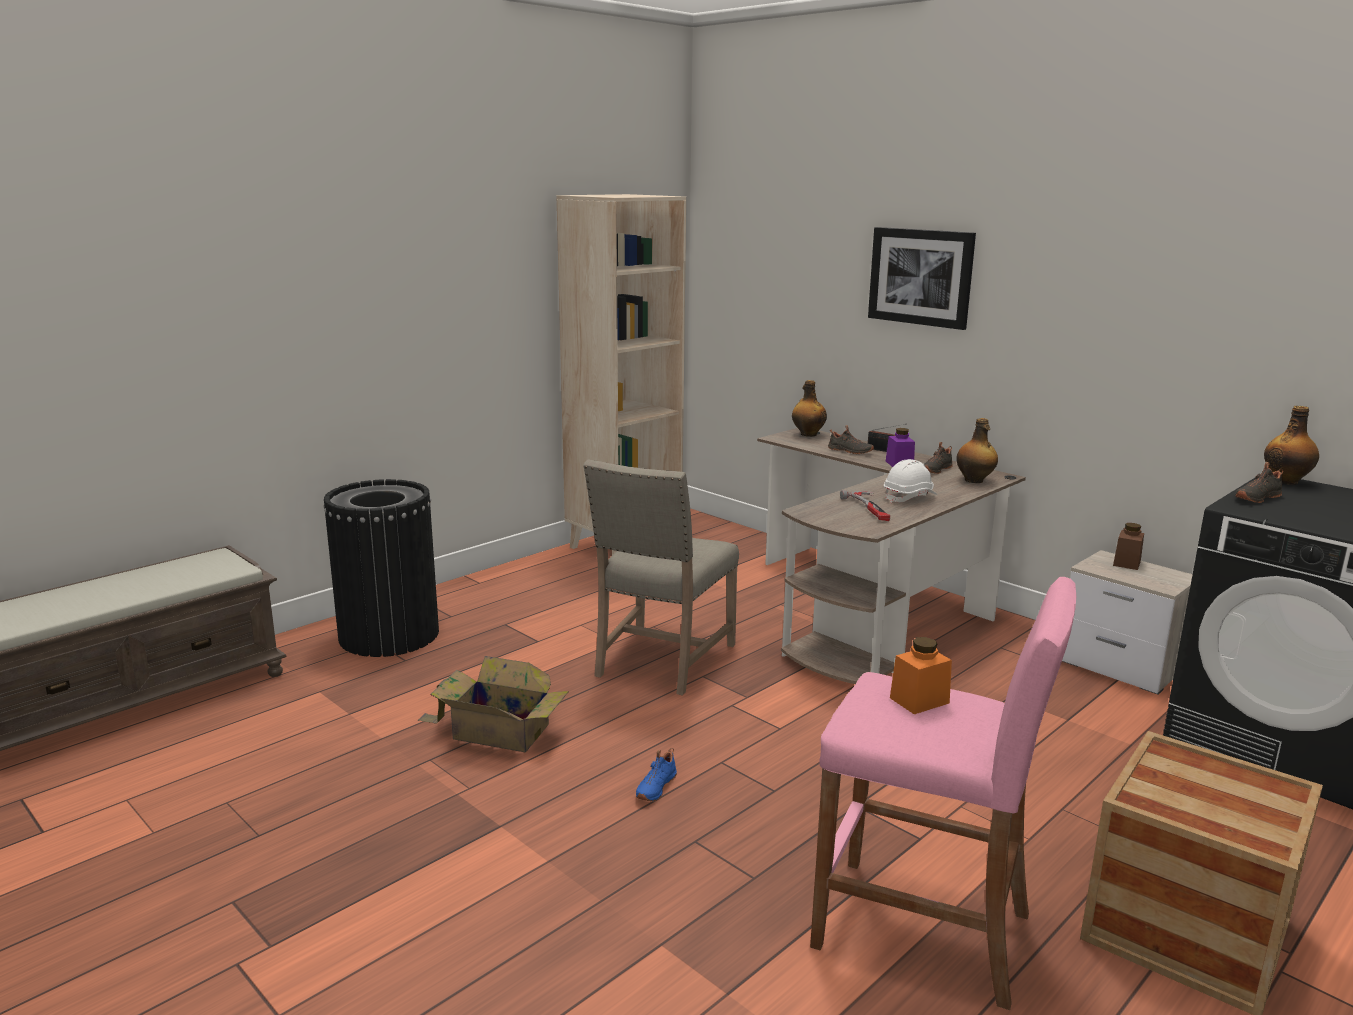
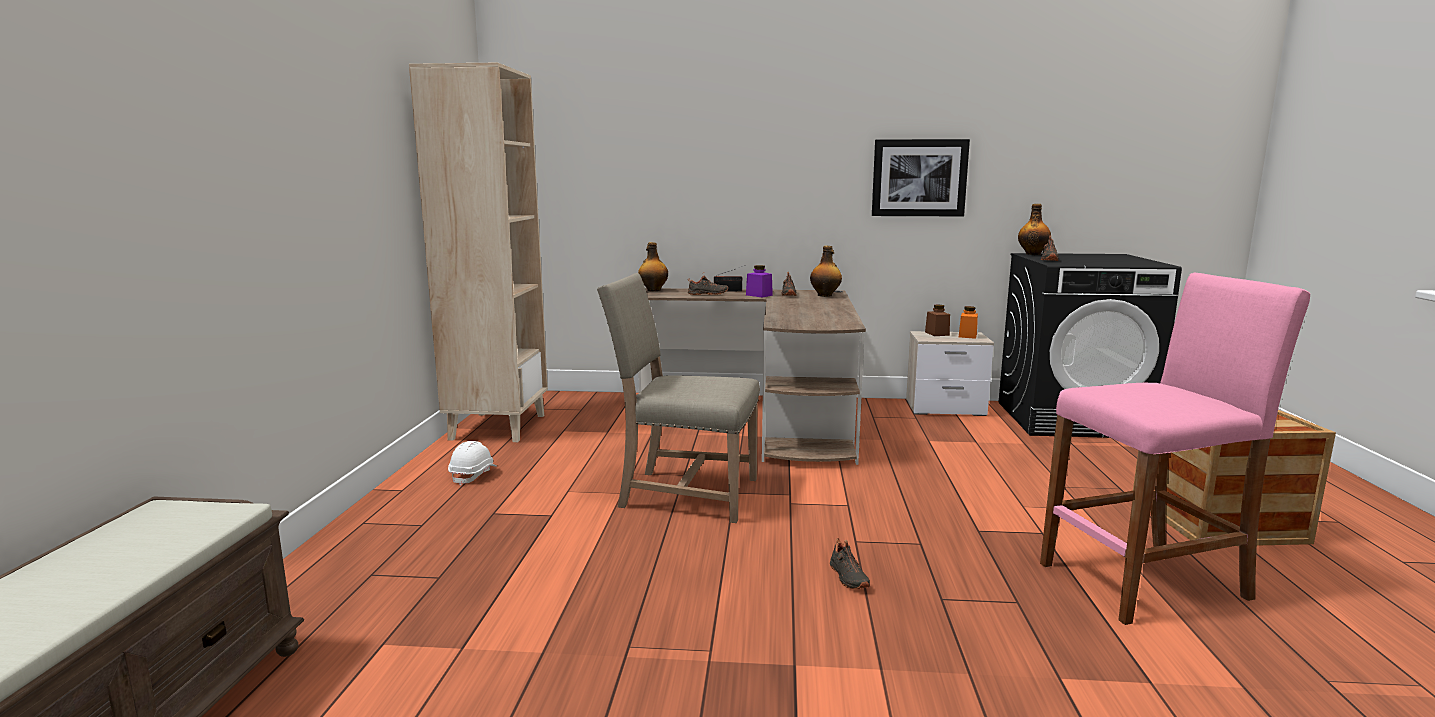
camera: 40 degrees left, 5 degrees down
(389, 635) = (377, 563): black trash can -> none
(497, 731) = (647, 595): cardboard box -> none
(655, 787) = (847, 577): blue shoe -> black shoe
(661, 661) = (684, 493): beige chair -> beige chair turned 120 degrees clockwise
(870, 509) = (815, 316): hammer -> none
(909, 497) = (817, 308): white hard hat -> white hard hat (473, 475)
(919, 700) = (1140, 390): orange jar -> orange jar (967, 336)
(921, 277) = (739, 145): picture -> picture (919, 178)

